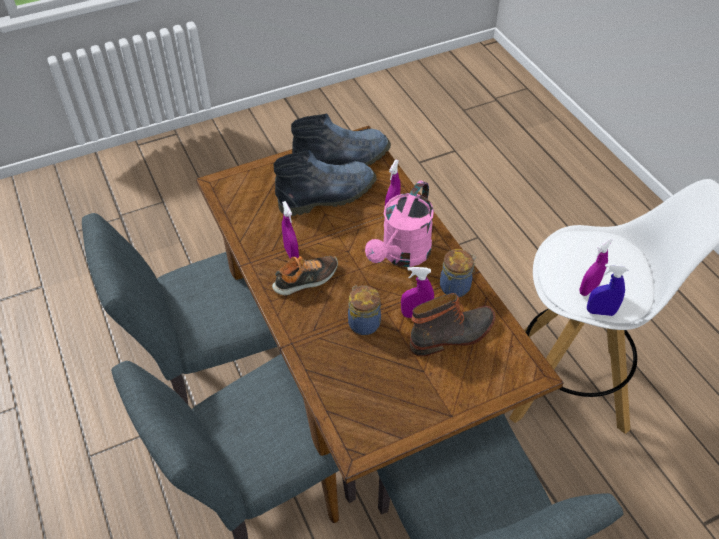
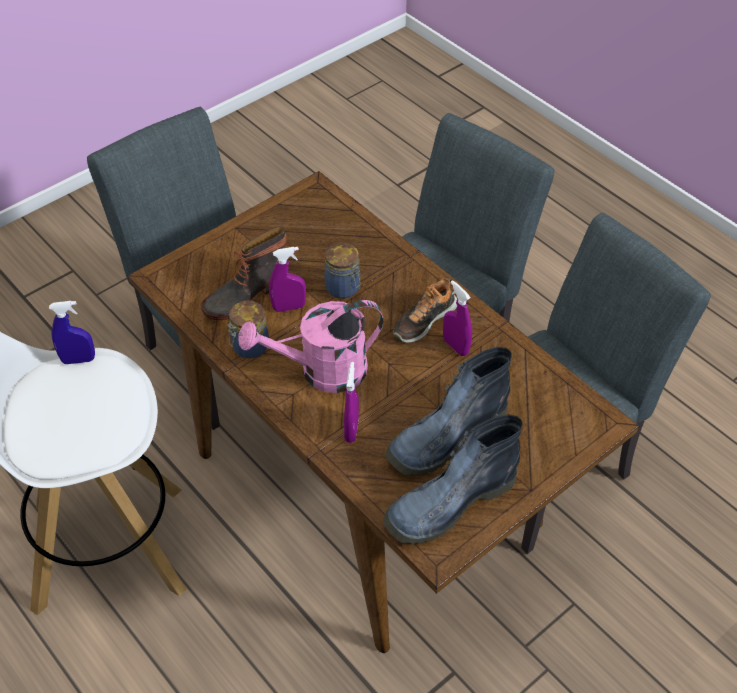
camera: 165 degrees right, 0 degrees up
(402, 255) = (321, 372): pink watering can -> pink watering can turned 120 degrees counterclockwise
(589, 289) = (89, 383): purple spray bottle -> none

